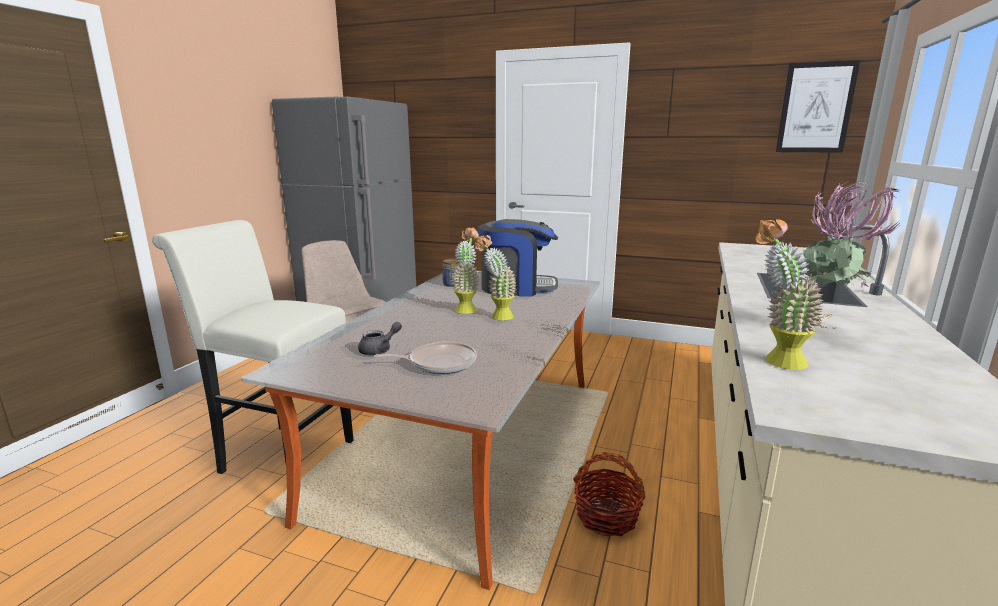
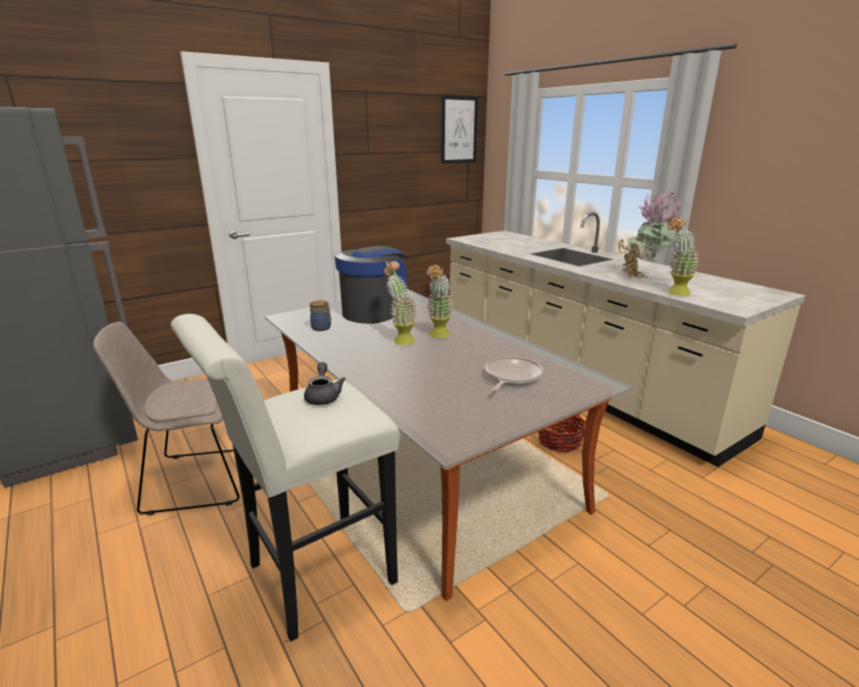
camera: 55 degrees left, 5 degrees up
(380, 350) = (456, 391): grey teapot -> grey teapot (323, 396)

